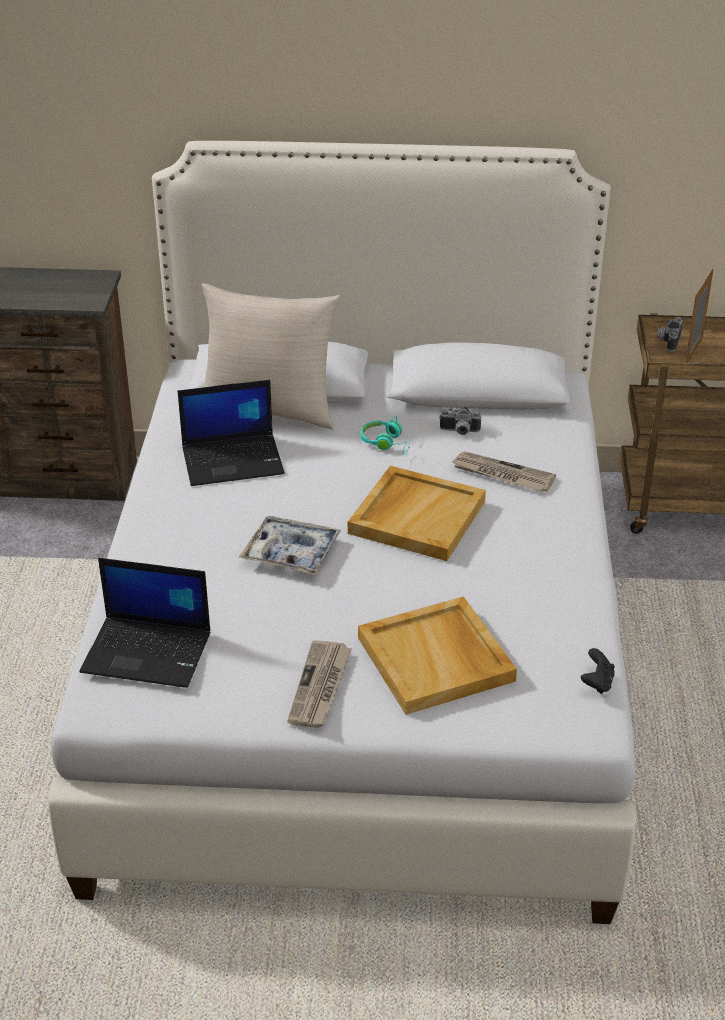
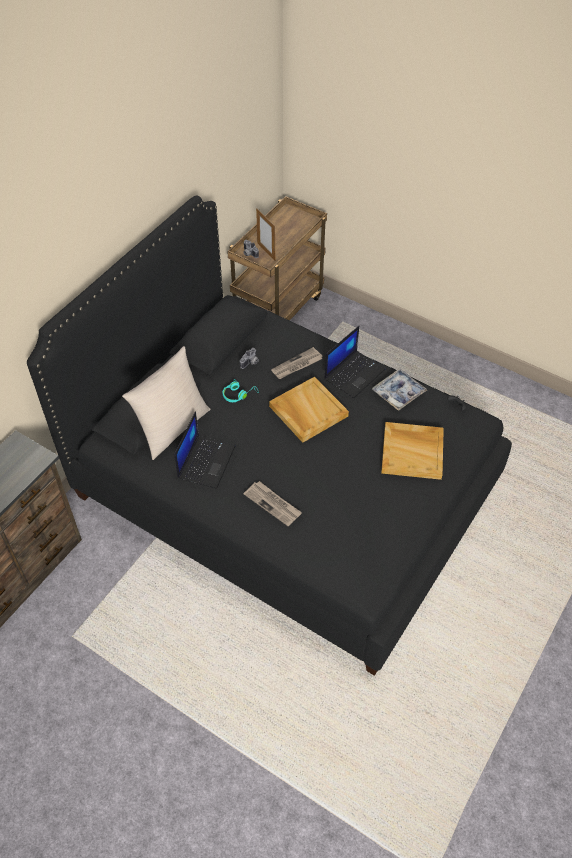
camera: 60 degrees left, 15 degrees up
(149, 652) = (343, 557): laptop -> laptop (354, 373)
(291, 553) = (303, 470): tray -> tray (398, 393)
(320, 687) = (406, 501): newspaper -> newspaper (273, 504)
(361, 654) = (285, 490): white bed -> black bed

